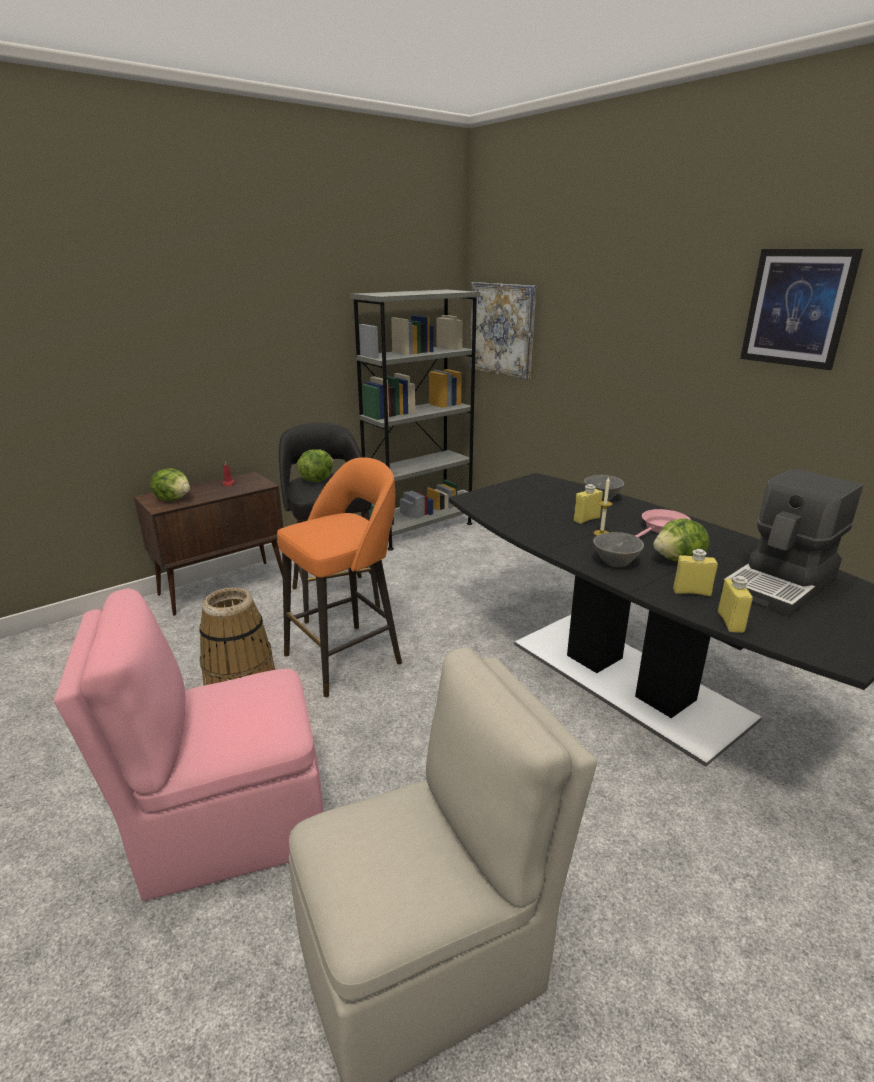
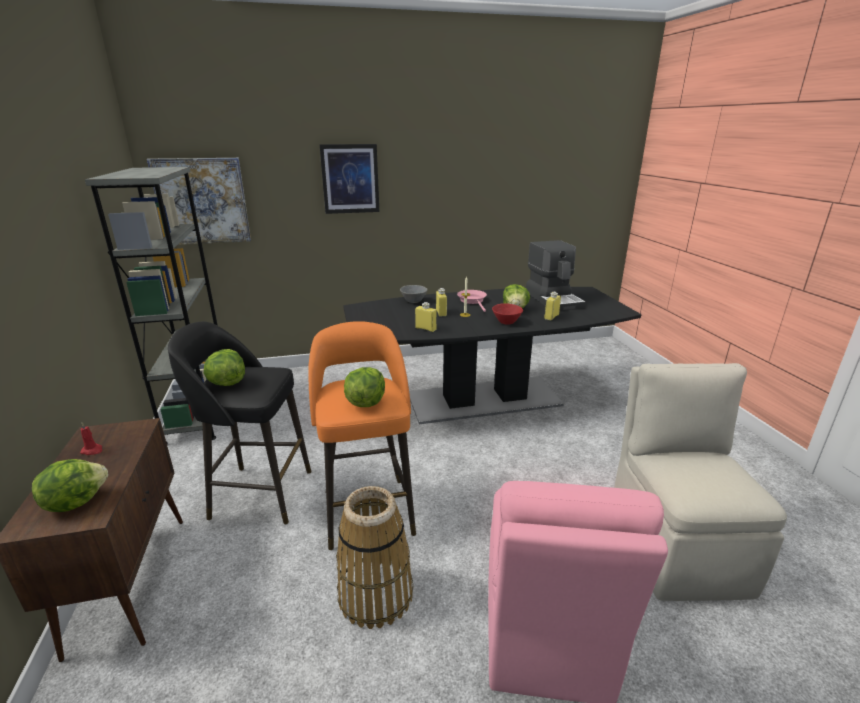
camera: 65 degrees left, 0 degrees up
(318, 533) = (365, 402): none -> lettuce
(614, 562) = (505, 322): grey bowl -> red bowl
(730, 622) = (585, 319): yellow bottle -> yellow bottle (425, 329)
(797, 308) = (458, 159): picture -> picture (350, 179)

